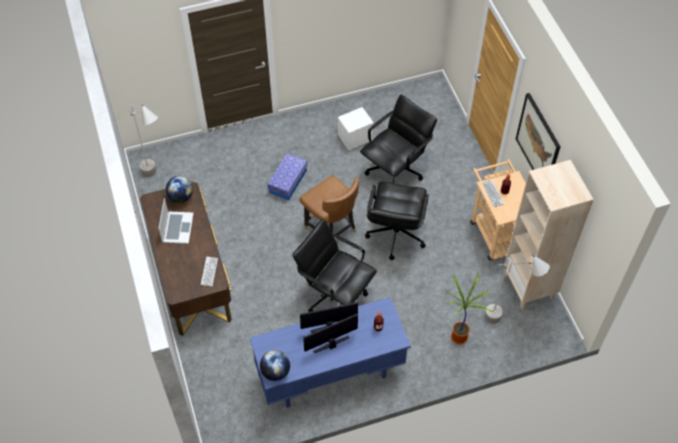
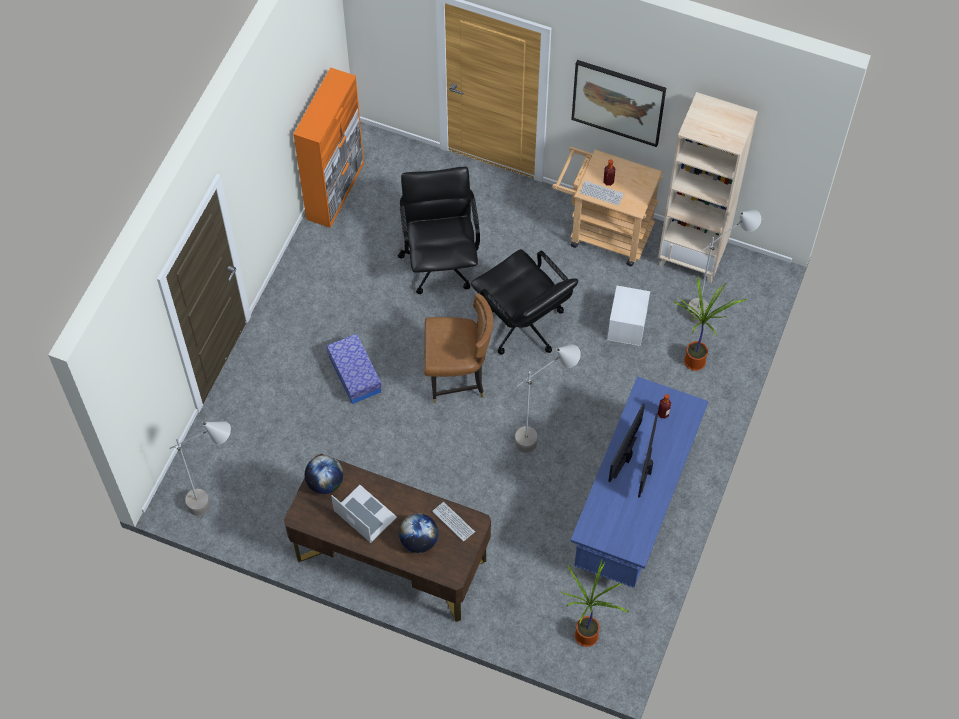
camera: 50 degrees left, 5 degrees up
(225, 408) = (587, 637): none -> potted plant
(275, 372) = (633, 543): globe -> globe (419, 541)
(334, 294) = (543, 436): black office chair -> grey floor lamp
(355, 137) = (359, 266): white storage box -> white storage box (627, 326)
(390, 96) = (336, 191): none -> orange cabinet

